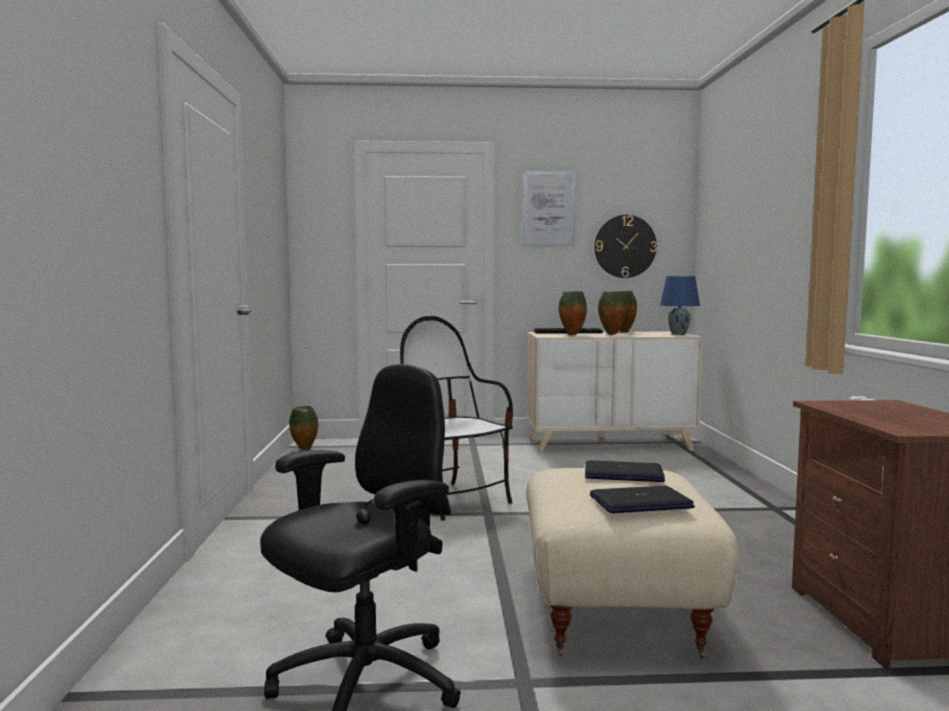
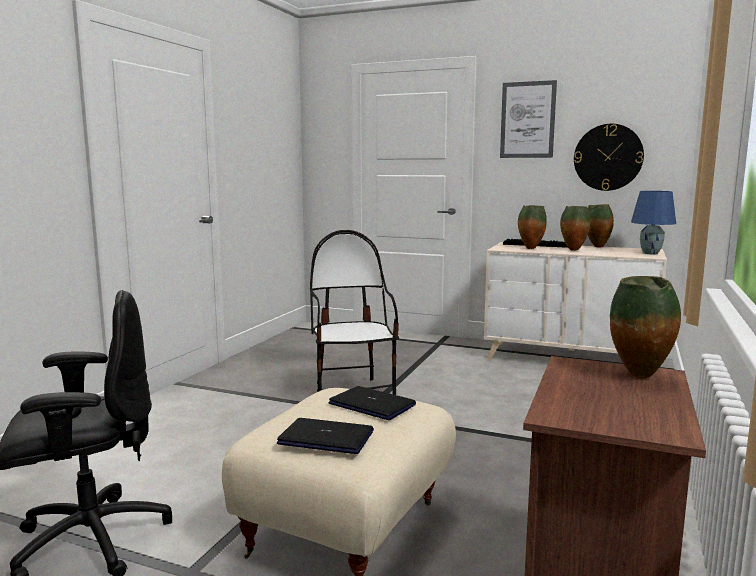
camera: 25 degrees right, 5 degrees up
(304, 450) = (299, 332): vase -> vase (640, 377)

